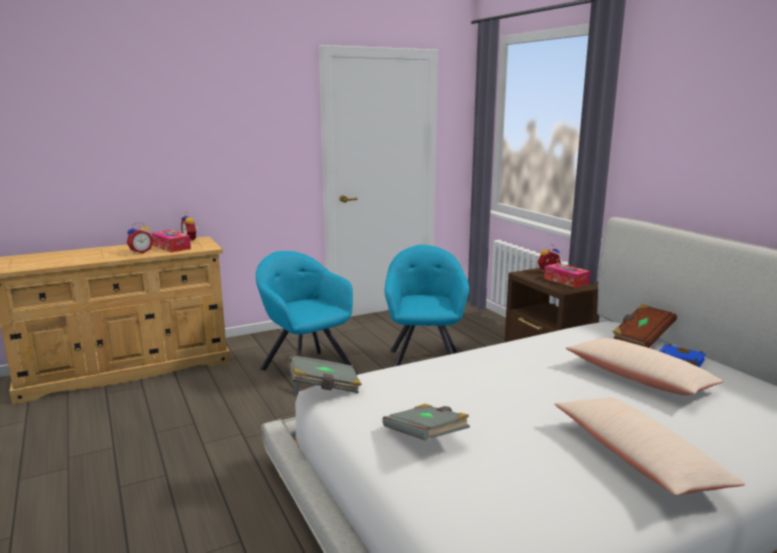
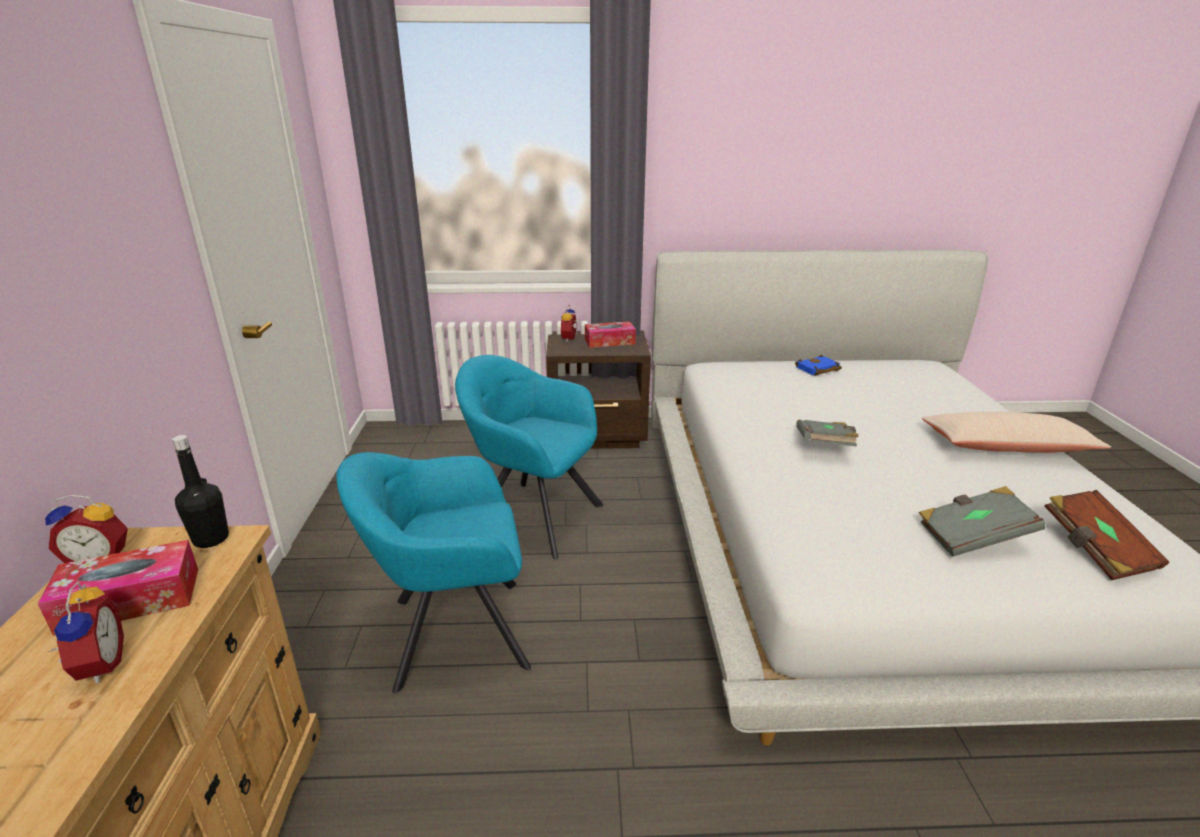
camera: 65 degrees left, 10 degrees up
(209, 246) = (211, 539): none -> black bottle
(324, 387) = (825, 579): grey book -> grey book (824, 446)
(639, 379) = (854, 396): beige pillow -> none
(642, 337) = (760, 365): brown book -> brown book (1095, 549)

